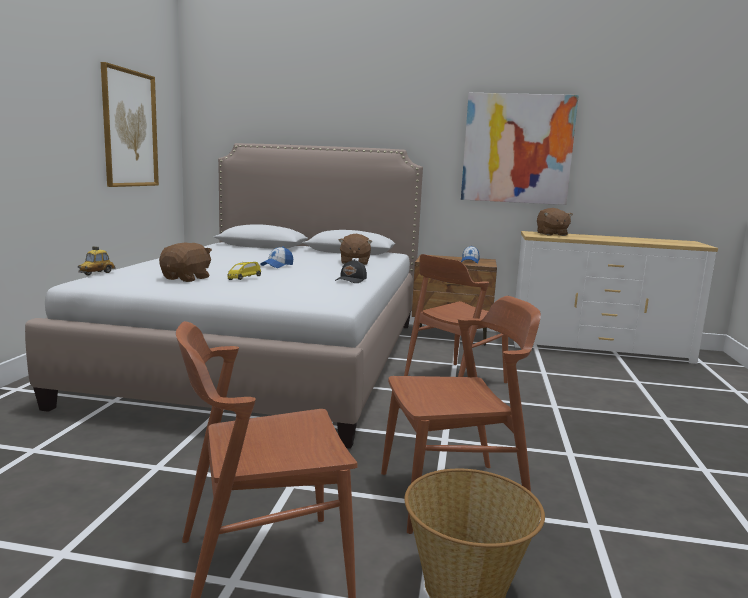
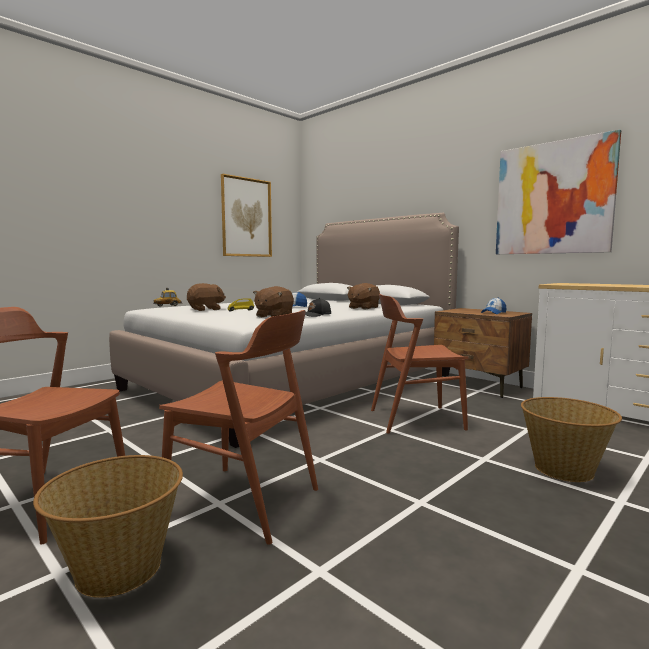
camera: 35 degrees right, 5 degrees down
(551, 234) = (584, 284): brown plush toy -> brown plush toy (273, 316)
(609, 402) = (564, 469): none -> basket

